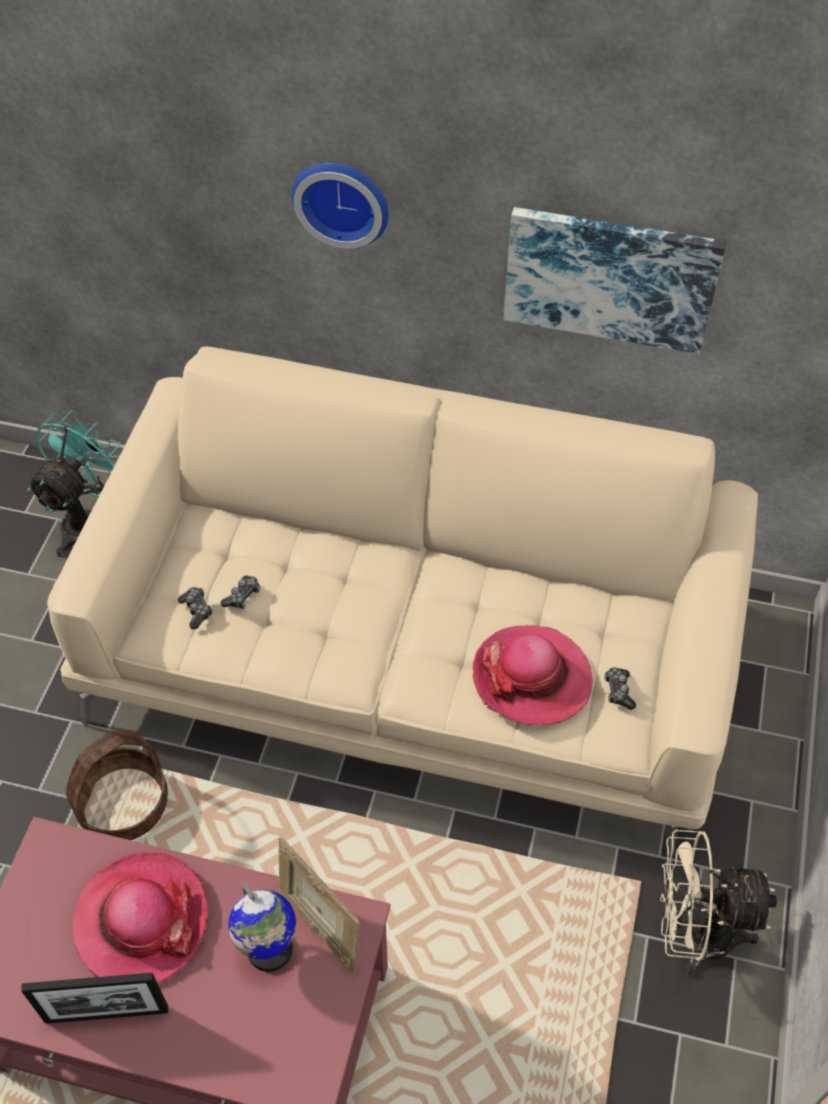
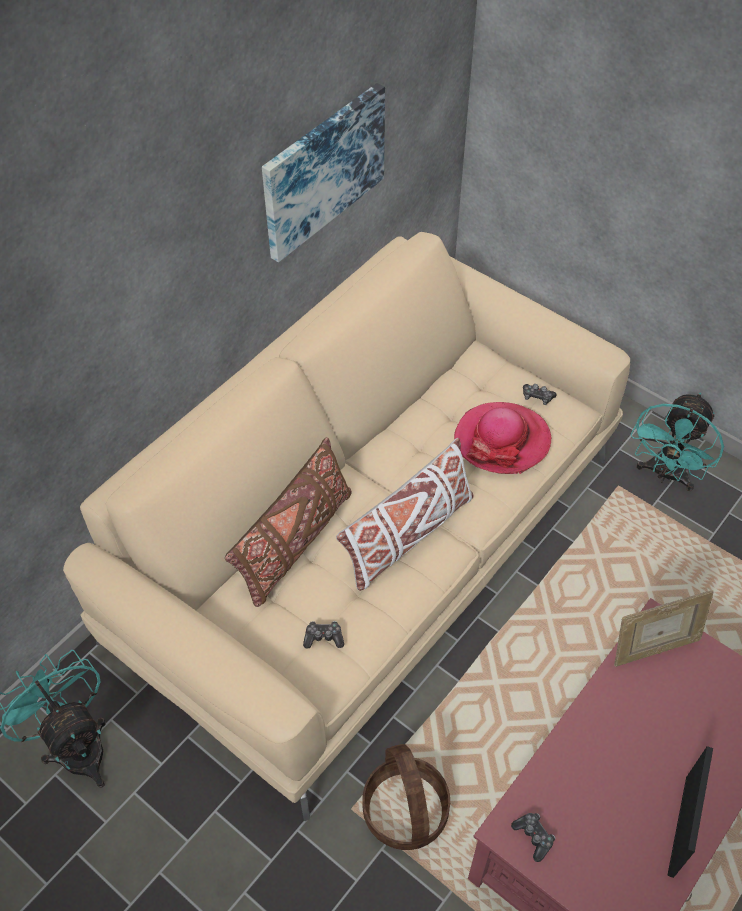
camera: 65 degrees left, 0 degrees up
(141, 920) = (606, 775): hat -> none
(242, 596) = (327, 598): game controller -> game controller (534, 837)
(269, 950) = (662, 690): globe -> none
(295, 545) = (295, 543): none -> brown pillow
(342, 200) = (150, 267): wall clock -> none
(354, 637) = (408, 536): none -> white pillow
(693, 934) = (665, 475): beige fan -> turquoise fan

